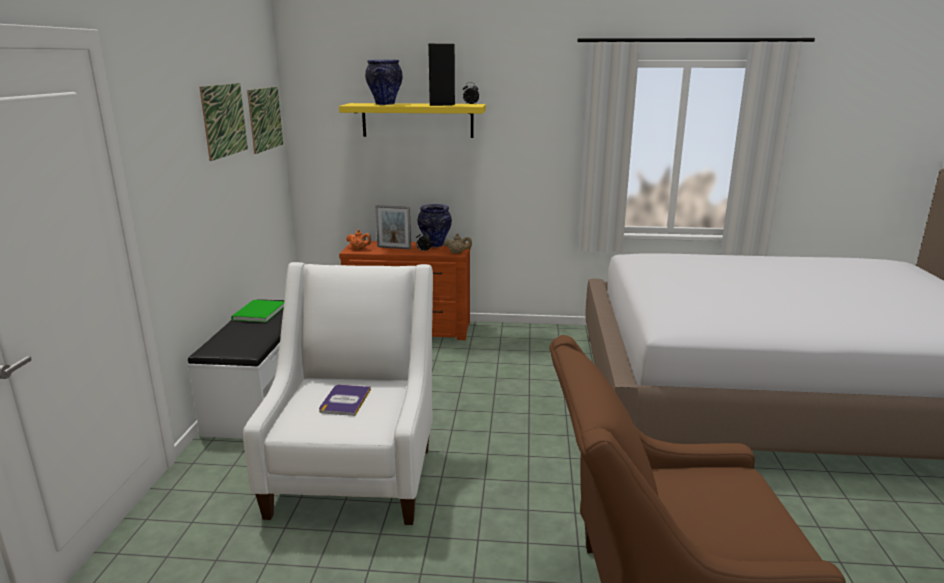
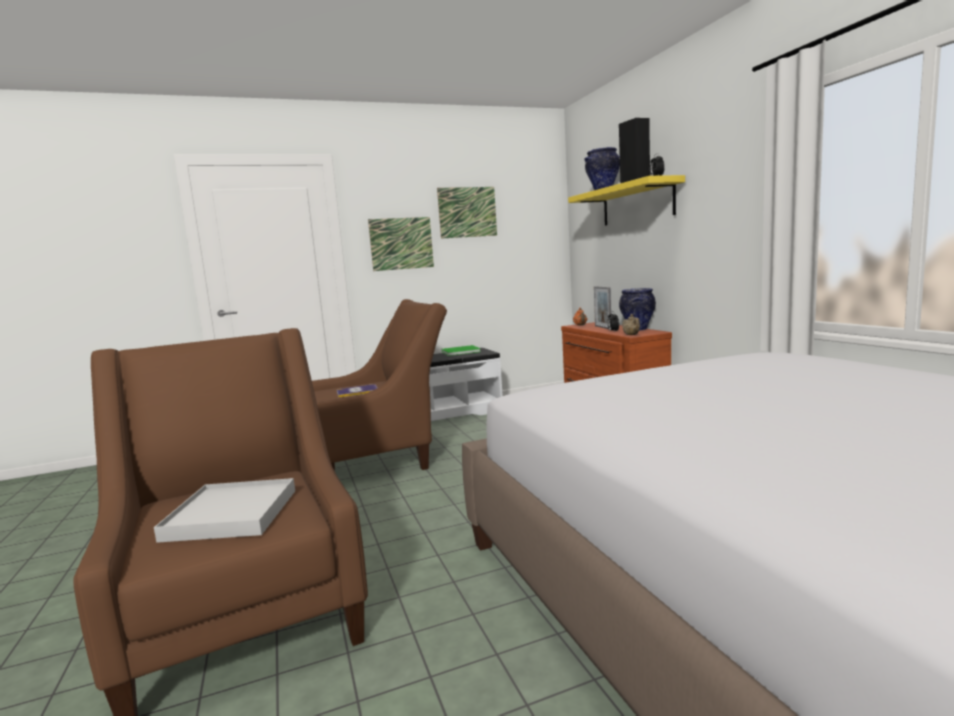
camera: 65 degrees right, 10 degrees down
(265, 119) = (533, 215): picture -> picture (401, 243)
(356, 472) = (379, 459): white armchair -> brown armchair
(720, 507) = (231, 515): none -> white tray

